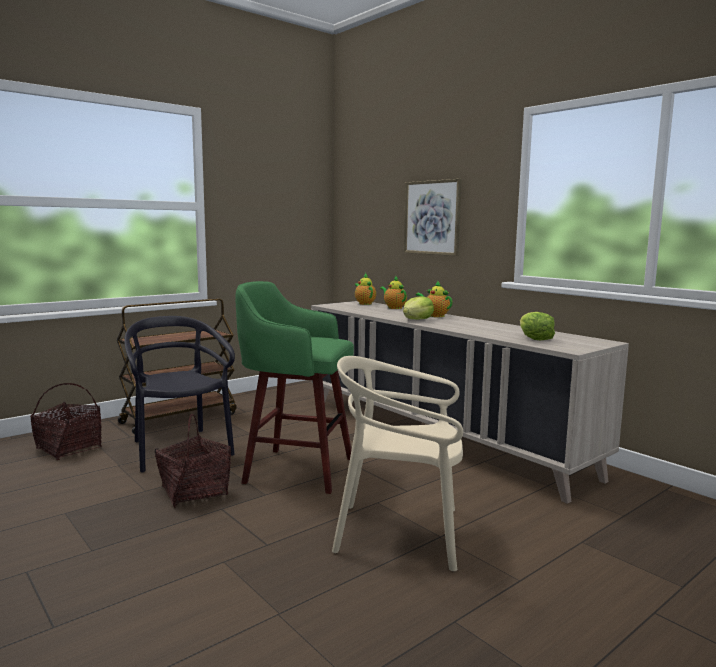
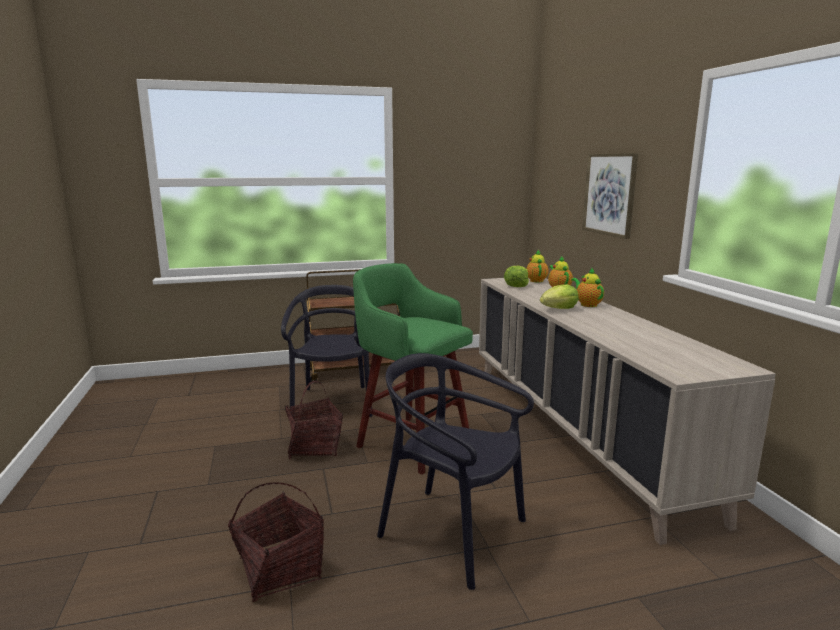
camera: 25 degrees right, 5 degrees up
(68, 448) = (257, 387): basket -> basket (279, 569)
(400, 533) = (452, 533): beige chair -> black chair
(534, 338) = (656, 351): lettuce -> lettuce (516, 285)

